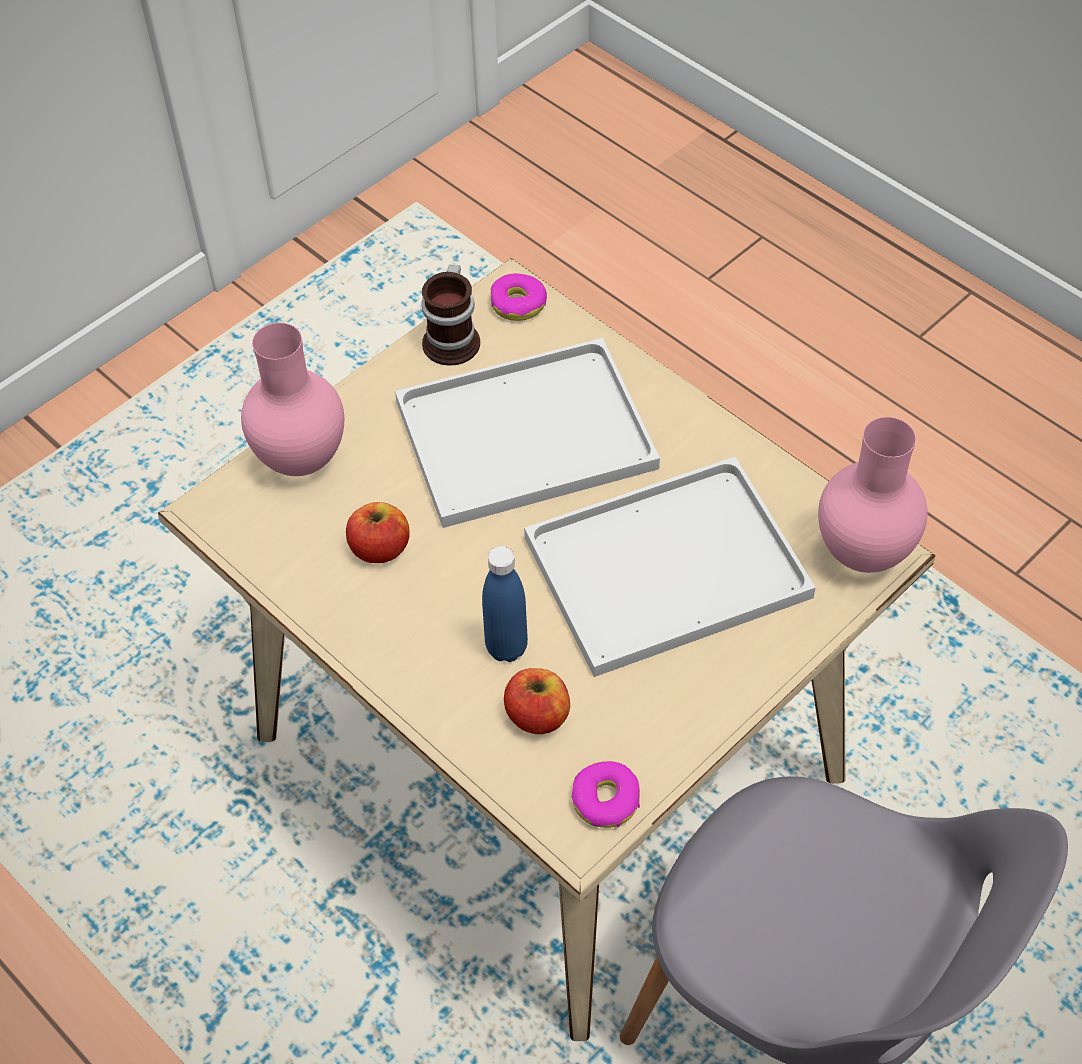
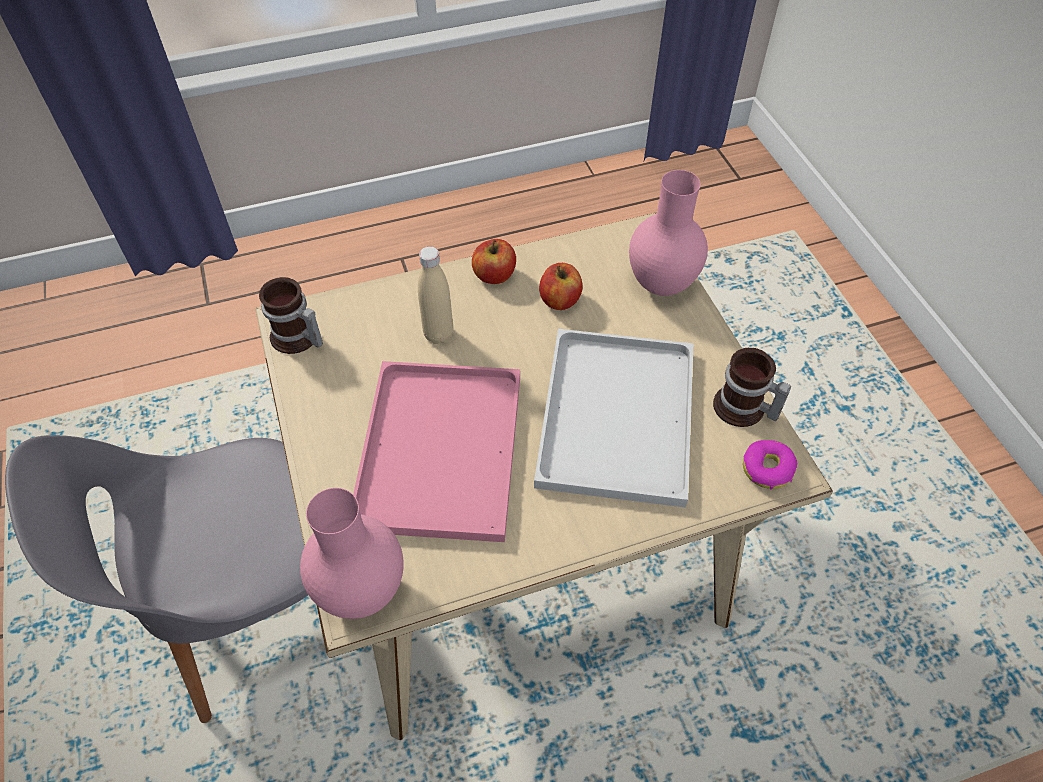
camera: 115 degrees right, 0 degrees up
(506, 647) = (438, 334): blue bottle -> beige bottle
(537, 715) = (378, 330): apple -> apple (494, 275)
(605, 800) = (296, 339): donut -> mug
(670, 564) = (441, 453): white tray -> pink tray

